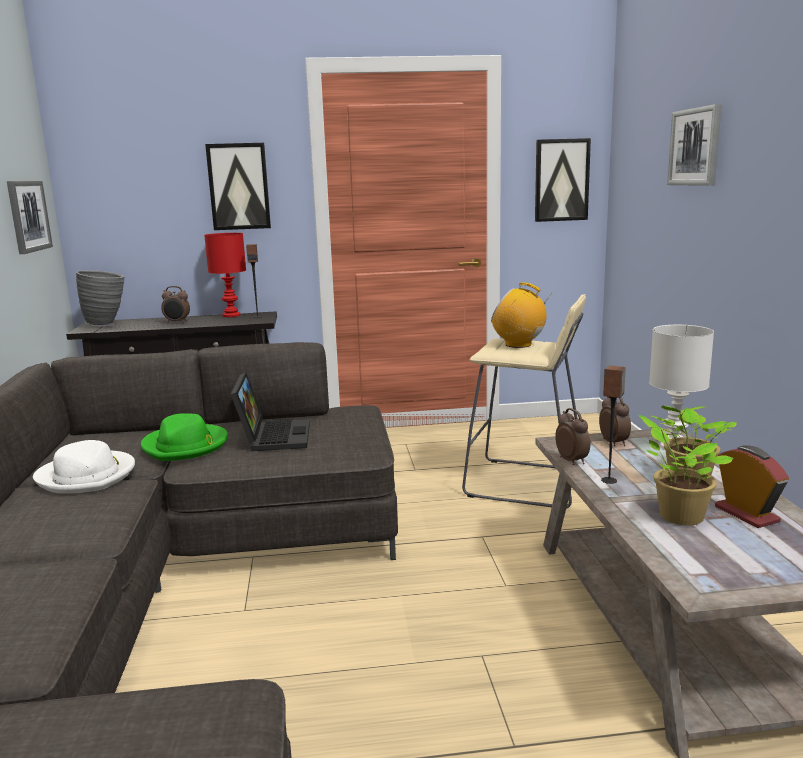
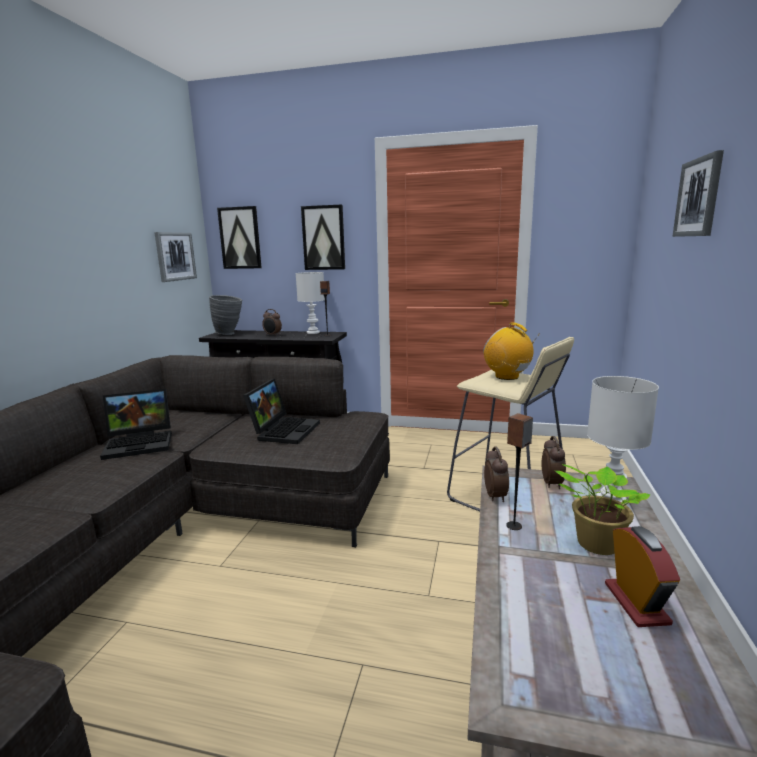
camera: 20 degrees right, 0 degrees up
(87, 476) = (141, 443): white hat -> laptop
(186, 446) = (222, 429): green hat -> none
(230, 315) = (312, 332): red table lamp -> white table lamp
(561, 180) = (589, 234): picture -> picture (240, 238)
(677, 515) = (554, 586): potted plant -> none

